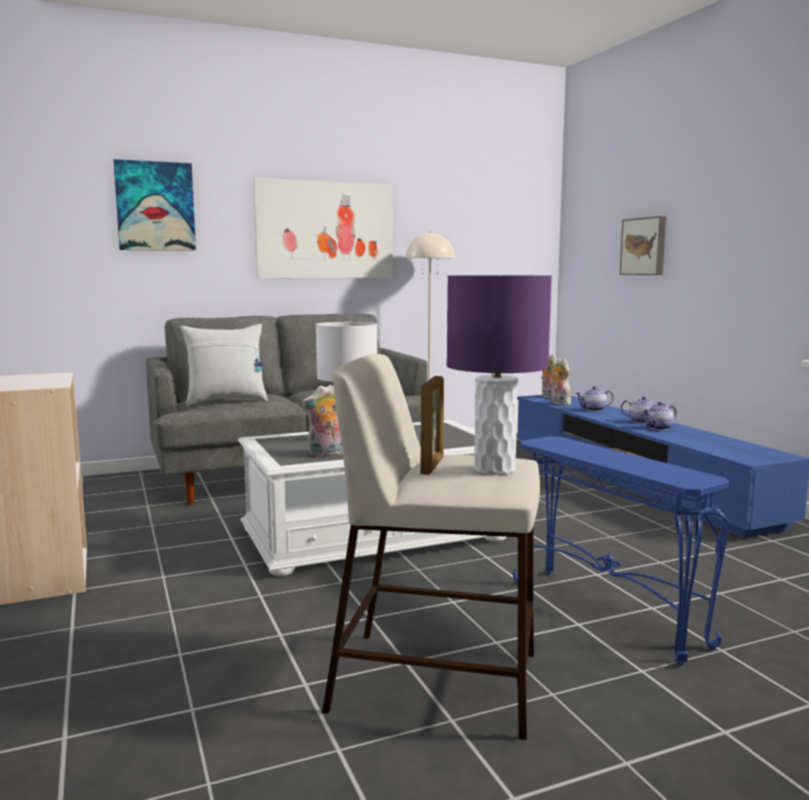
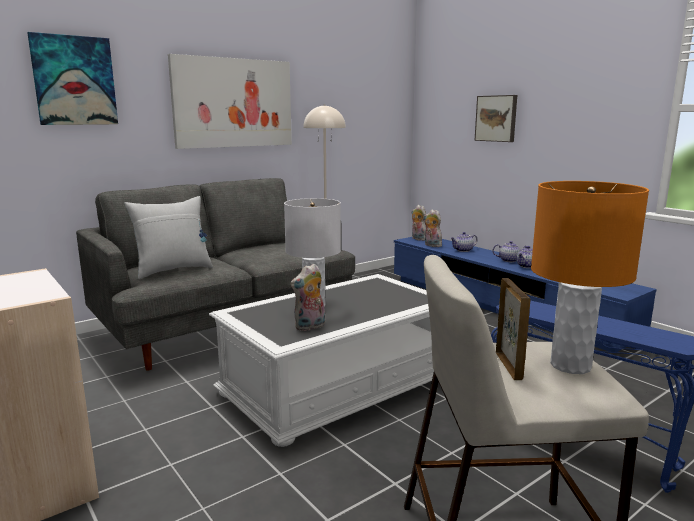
camera: 15 degrees left, 5 degrees up
(494, 469) = (570, 366): purple table lamp -> orange table lamp

